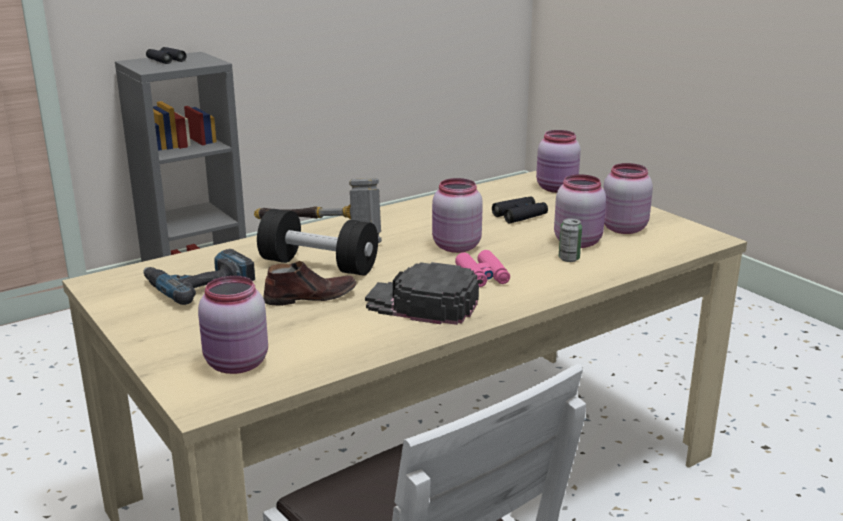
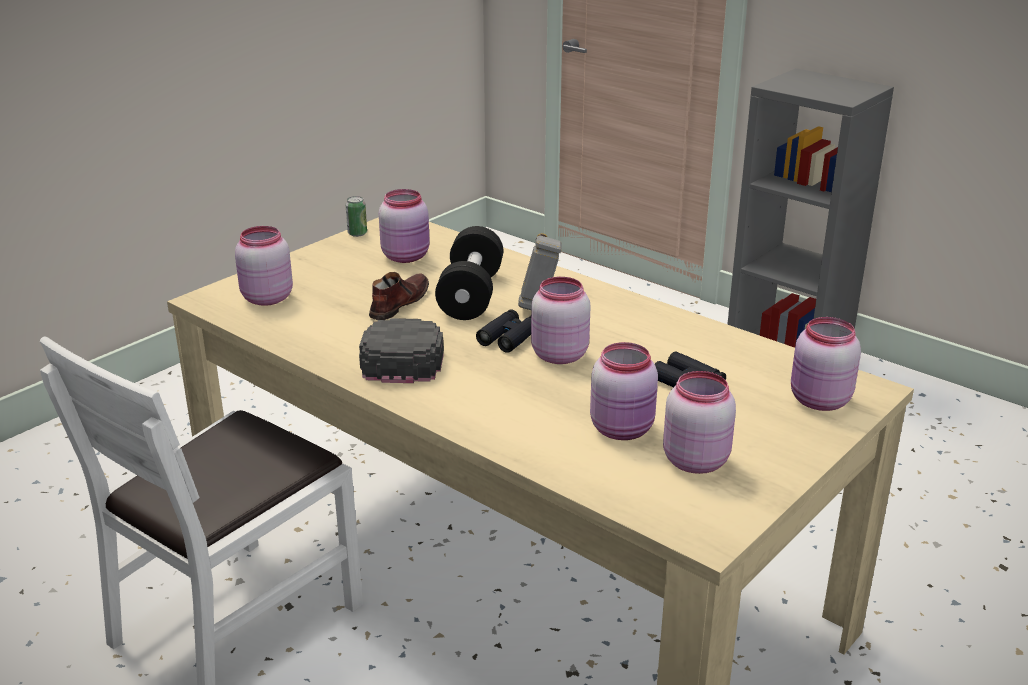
camera: 75 degrees right, 5 degrees up
(166, 60) = (825, 82): black binoculars -> black binoculars (509, 337)
(199, 284) = (407, 256): power drill -> pink jar
(310, 297) = (398, 303): brown shoe -> brown shoe turned 120 degrees counterclockwise
(482, 276) = (484, 379): pink binoculars -> none
(569, 259) = (563, 426): can -> can (357, 233)

